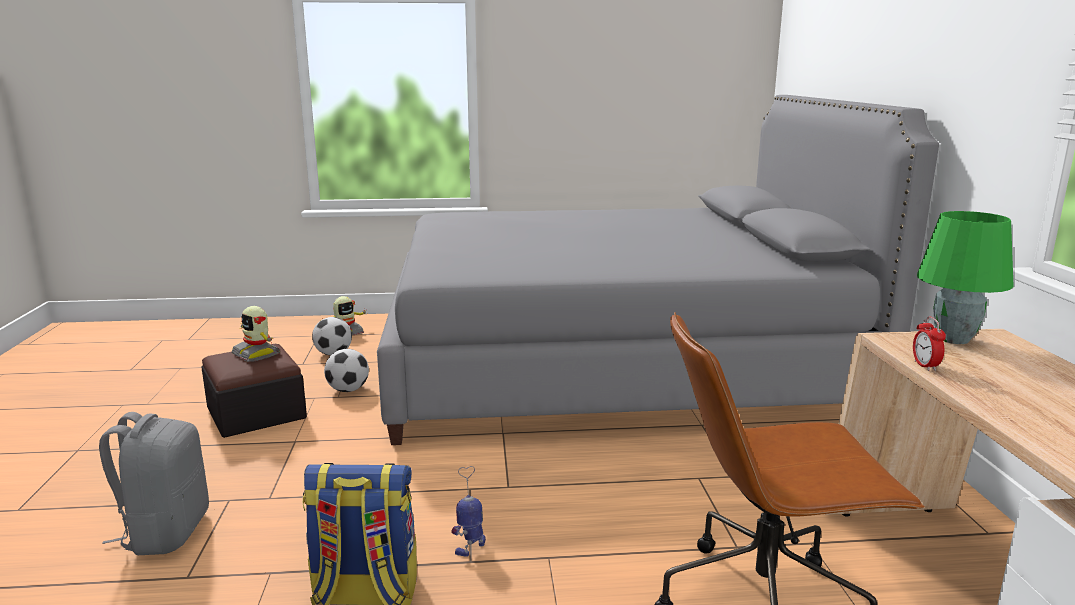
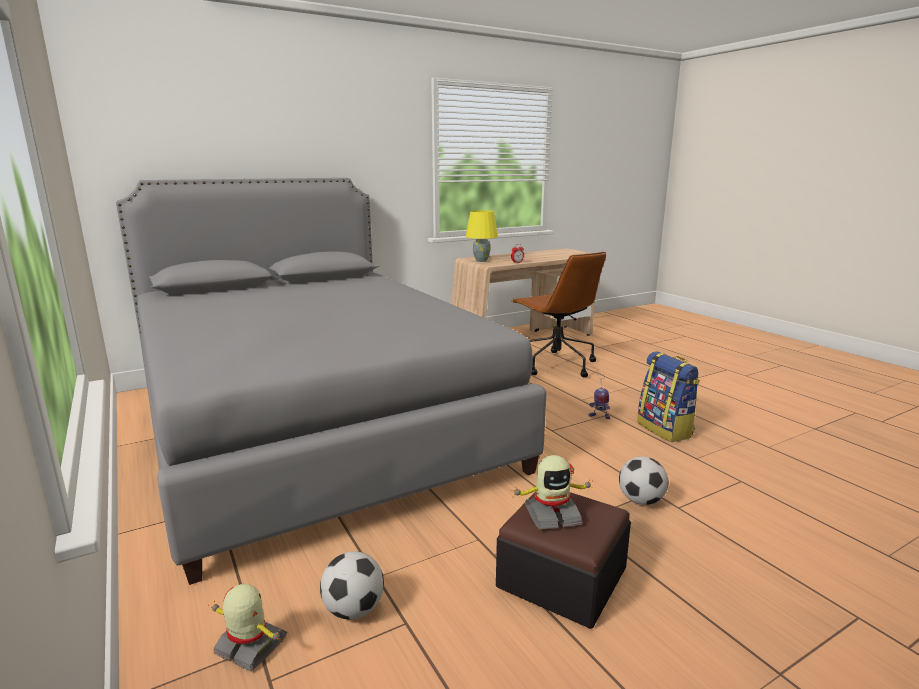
camera: 115 degrees left, 0 degrees up
(165, 532) = (737, 512): grey backpack -> none
(257, 354) = (551, 515): toy robot -> toy robot turned 60 degrees clockwise
(348, 390) = (458, 540): football -> football (641, 501)
(952, 339) = (481, 261): green table lamp -> yellow table lamp

